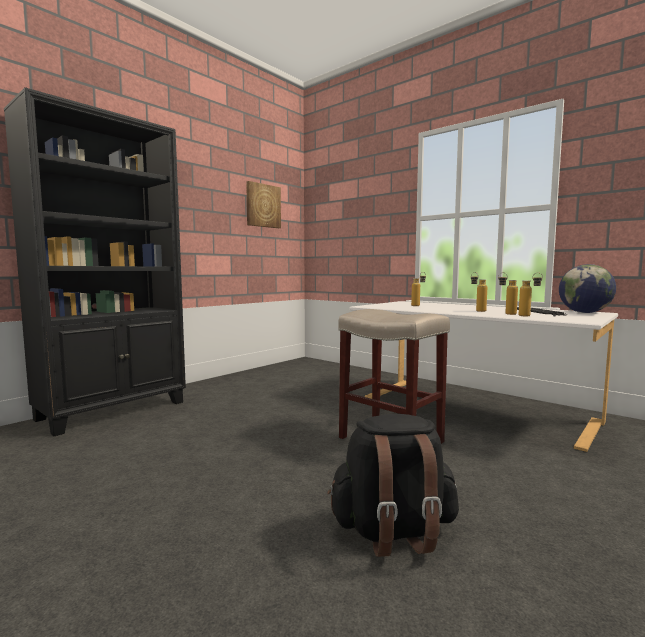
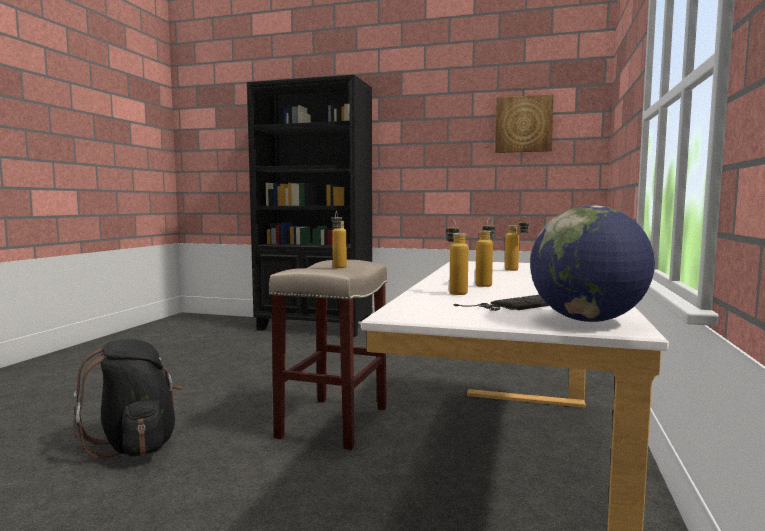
camera: 65 degrees right, 0 degrees up
(529, 316) = (439, 298): bottle -> bottle (338, 268)

